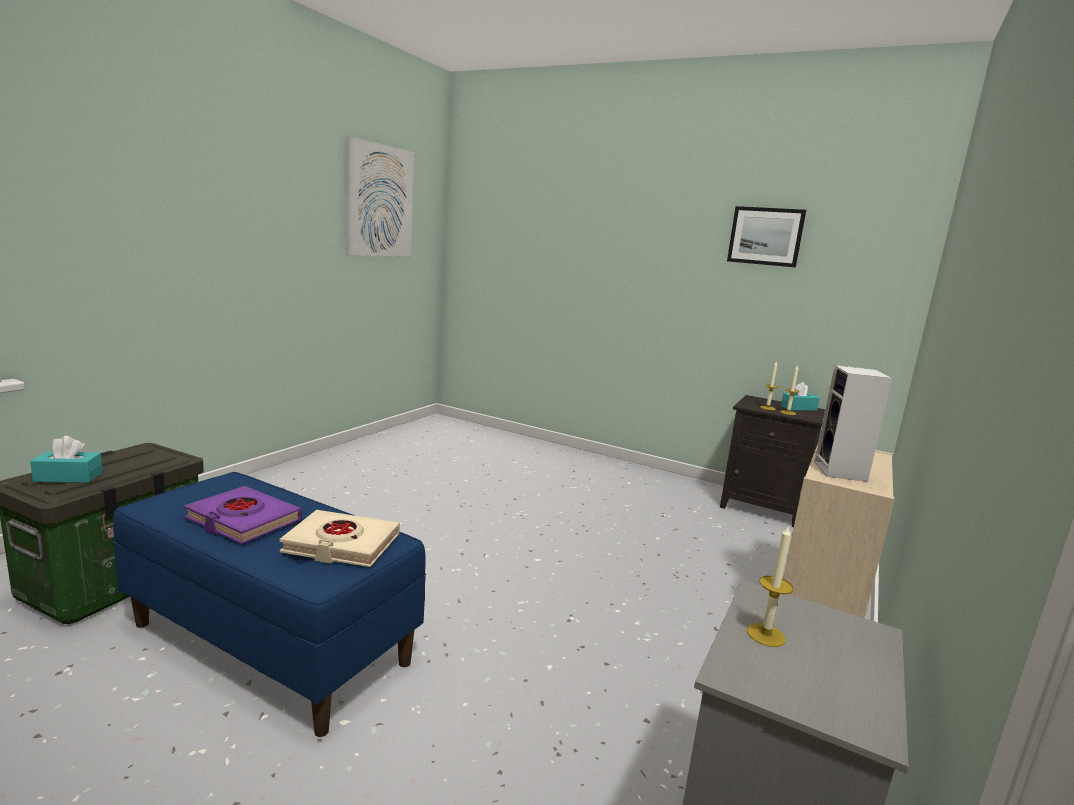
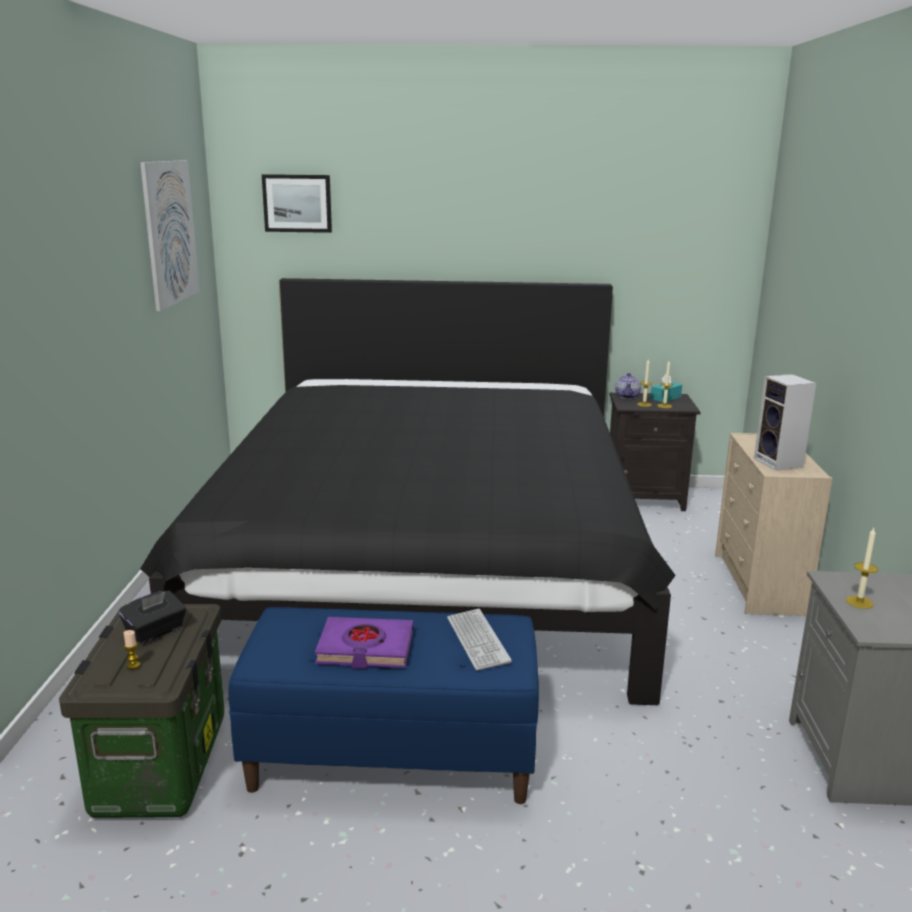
camera: 25 degrees left, 5 degrees up
(68, 477) = (133, 665): turquoise tissue box -> candle
(126, 461) = (155, 631): none -> black tissue box
(341, 545) = (477, 640): beige book -> keyboard
(499, 505) = (427, 565): none -> black bed
(759, 400) = (627, 396): none -> teapot
(765, 236) = (612, 232): picture -> picture (297, 203)

